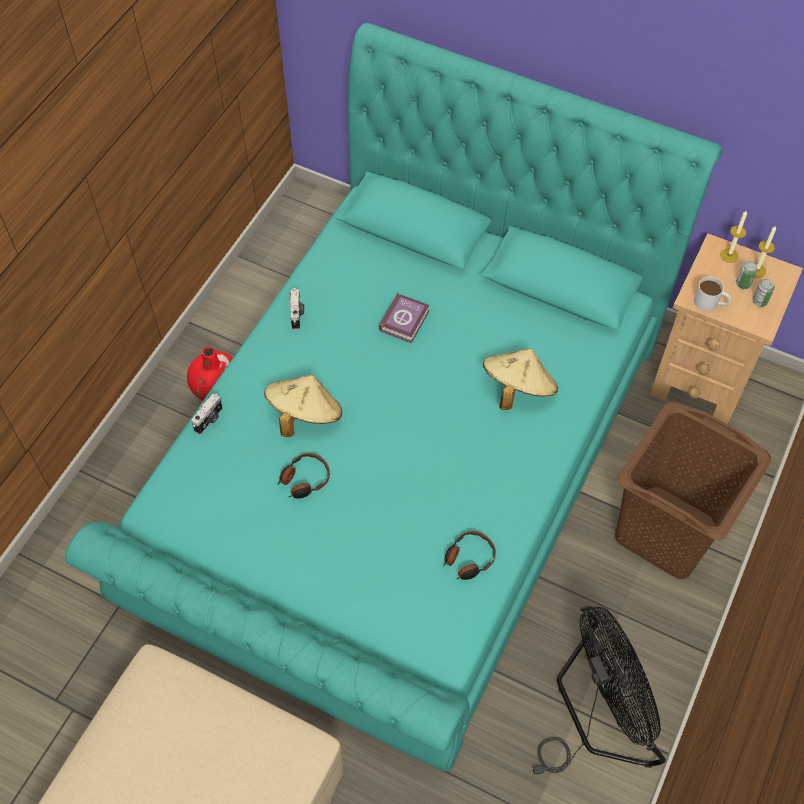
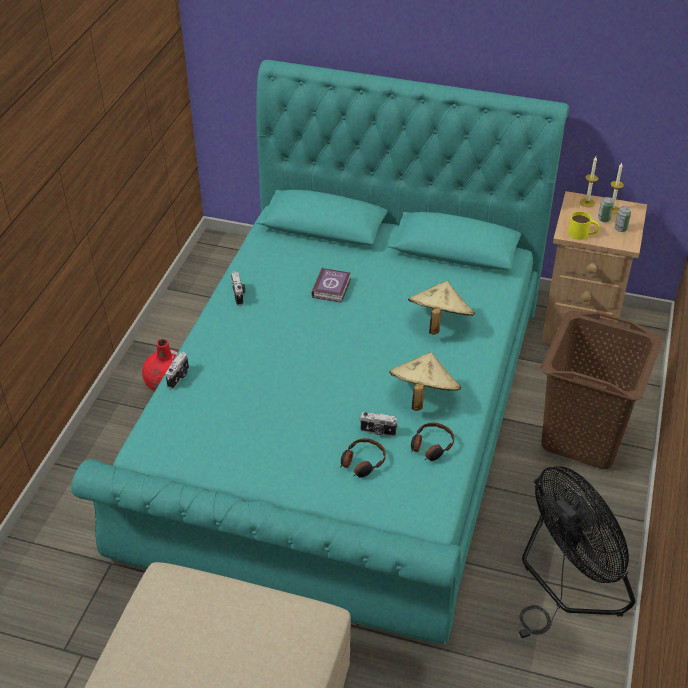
camera: 10 degrees left, 15 degrees down
(304, 415) = (262, 363): beige hat -> beige hat (423, 396)
(304, 480) = (273, 408): headphones -> headphones (362, 462)
(413, 530) = (378, 432): none -> camera
(710, 303) = (582, 234): white mug -> yellow mug

